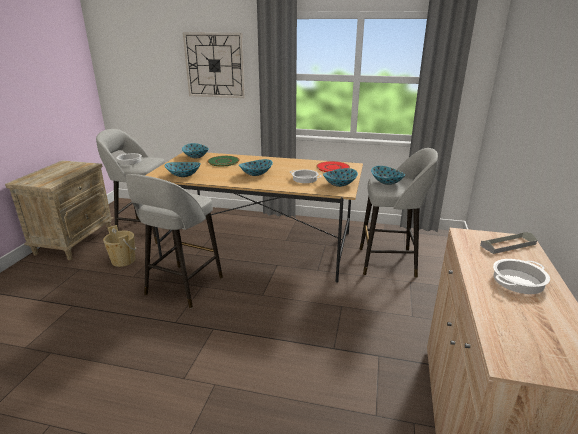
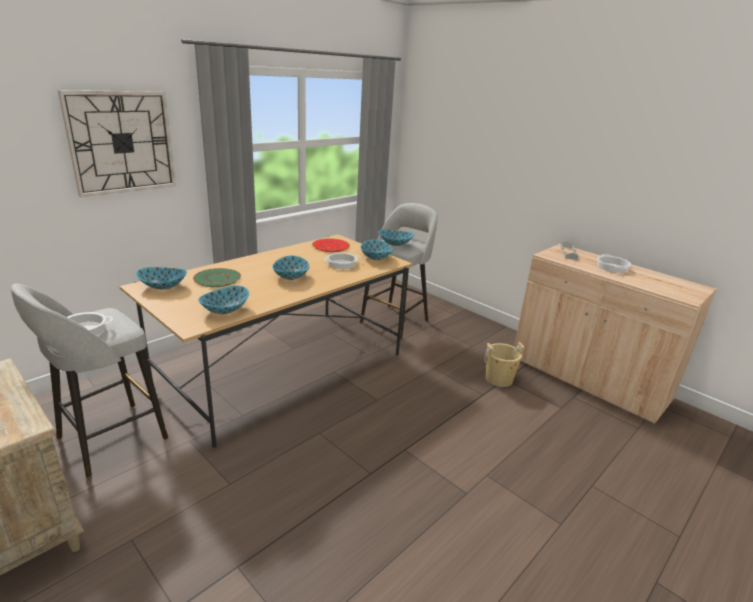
camera: 60 degrees left, 0 degrees up
(123, 260) = (170, 483): beige bucket -> beige bucket (499, 379)
(183, 287) = (305, 447): grey stool -> none

